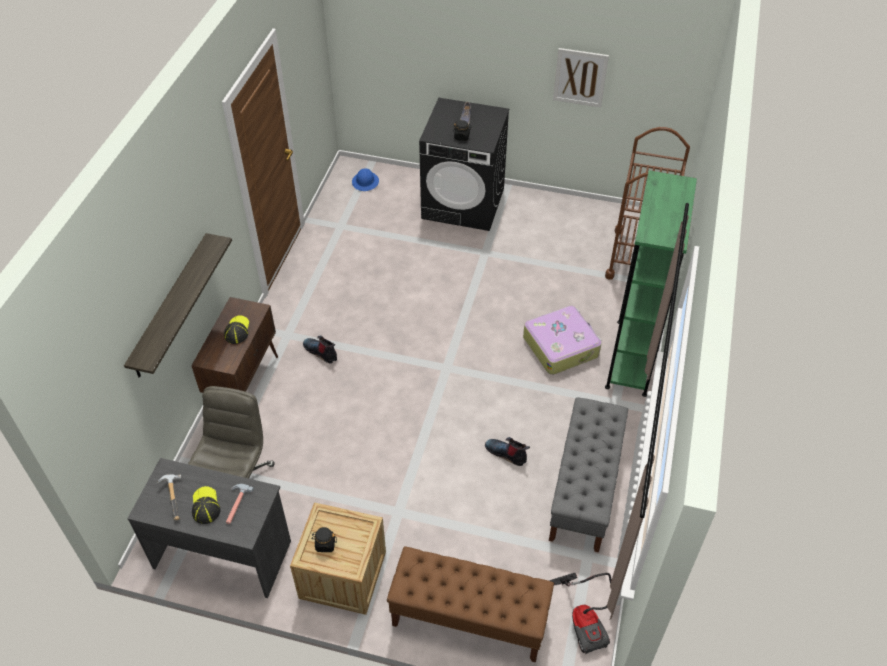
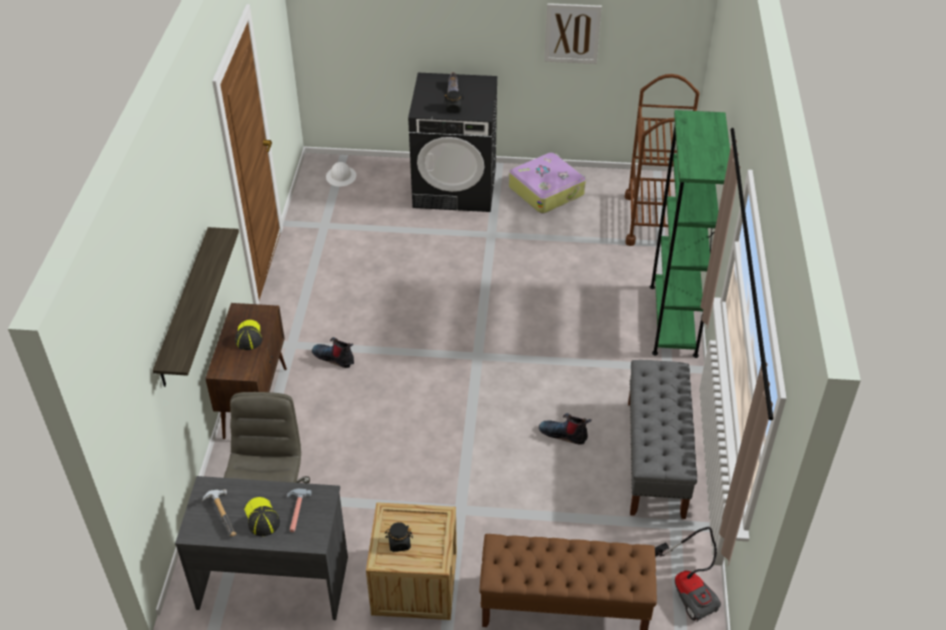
camera: 10 degrees left, 5 degrees down
(365, 182) = (341, 177): blue hard hat -> white hard hat
(561, 346) = (596, 318): suitcase -> suitcase (546, 190)

